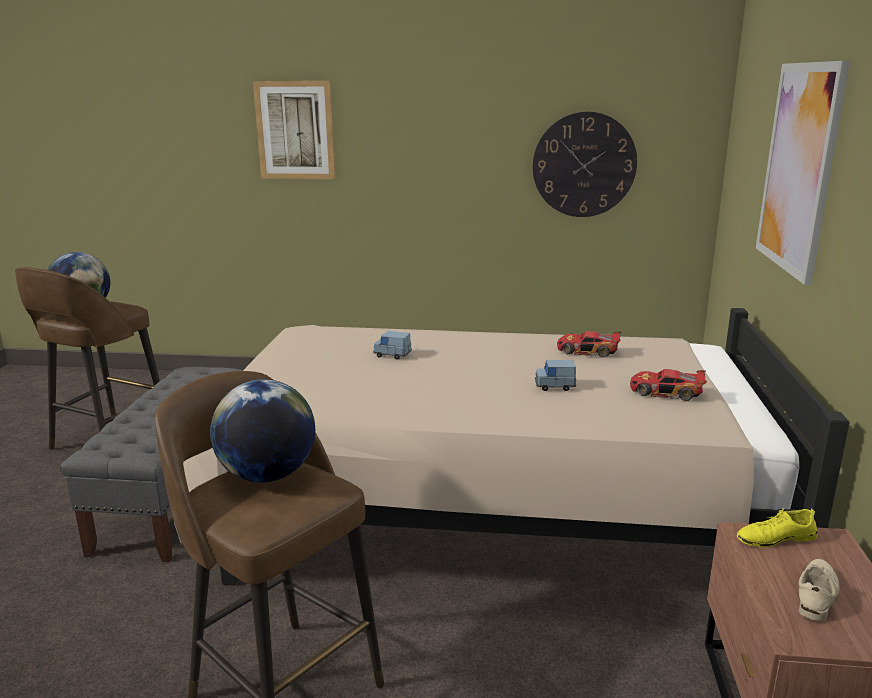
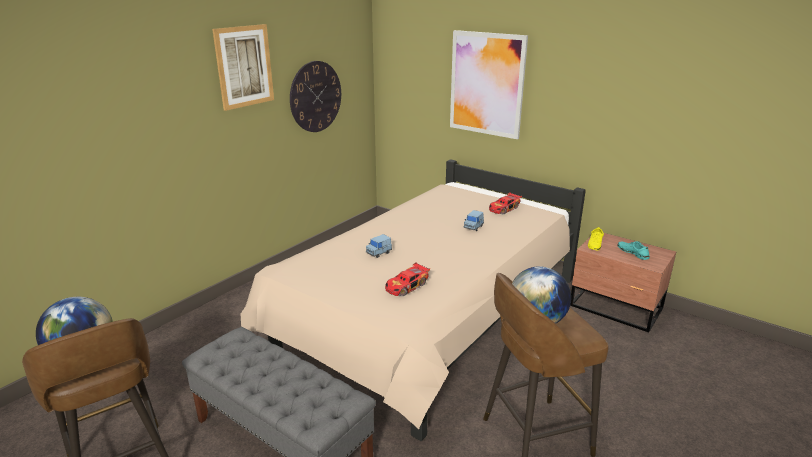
camera: 60 degrees left, 5 degrees up
(295, 130) = (114, 112): picture -> picture (244, 66)
(587, 351) = (436, 206): toy car -> toy car (407, 286)
(816, 594) = (632, 252): beige shoe -> turquoise shoe

